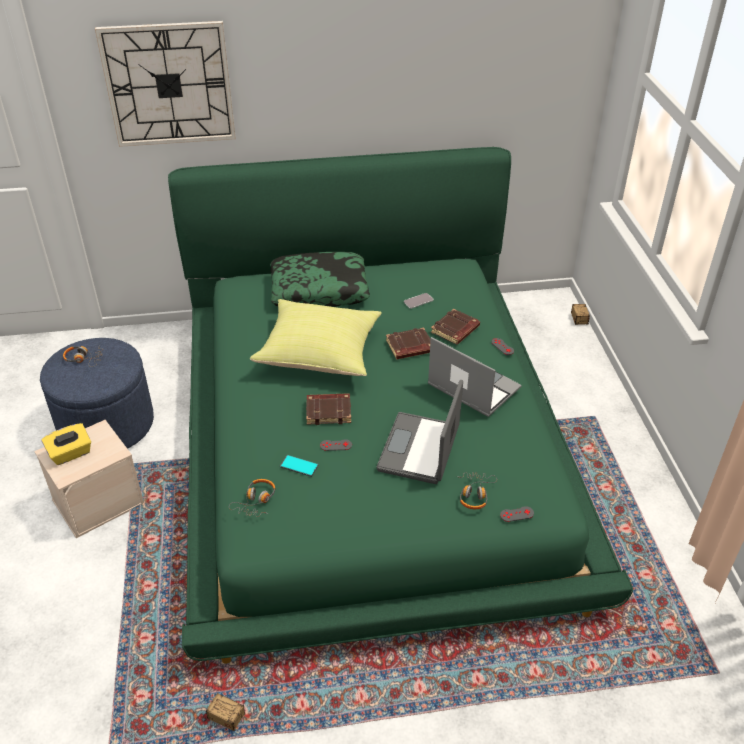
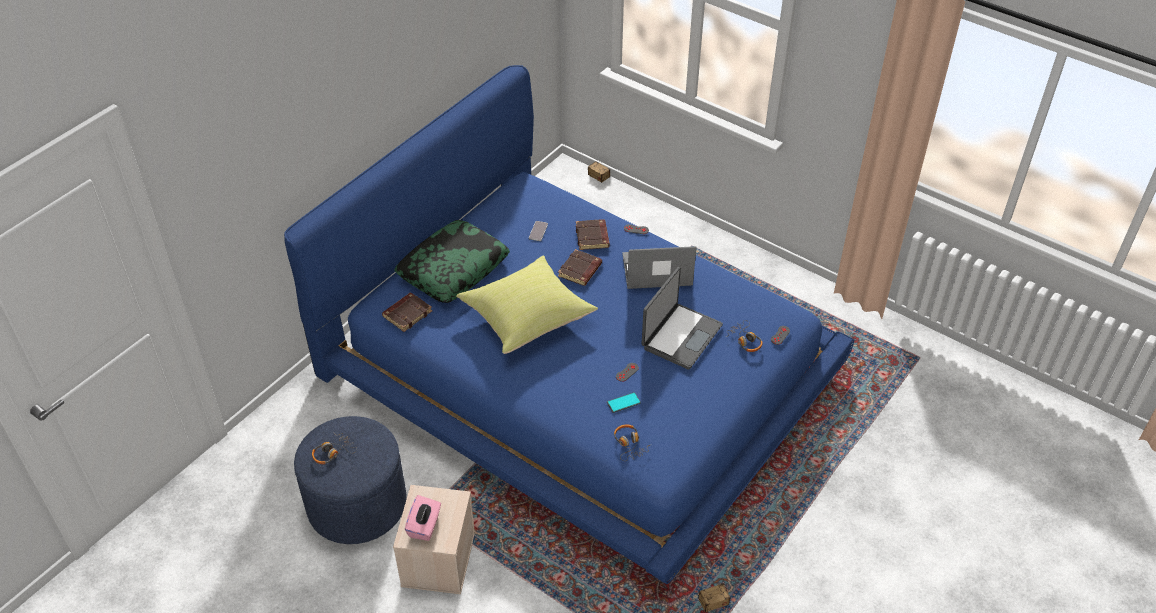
camera: 45 degrees left, 5 degrees up
(70, 454) = (425, 526): yellow tissue box -> pink tissue box
(169, 84) = (260, 156): wall clock -> none
(329, 411) = (591, 353): brown book -> brown book (407, 314)
(372, 445) = (577, 370): green bed -> blue bed
(420, 449) = (680, 336): laptop -> laptop turned 120 degrees counterclockwise

